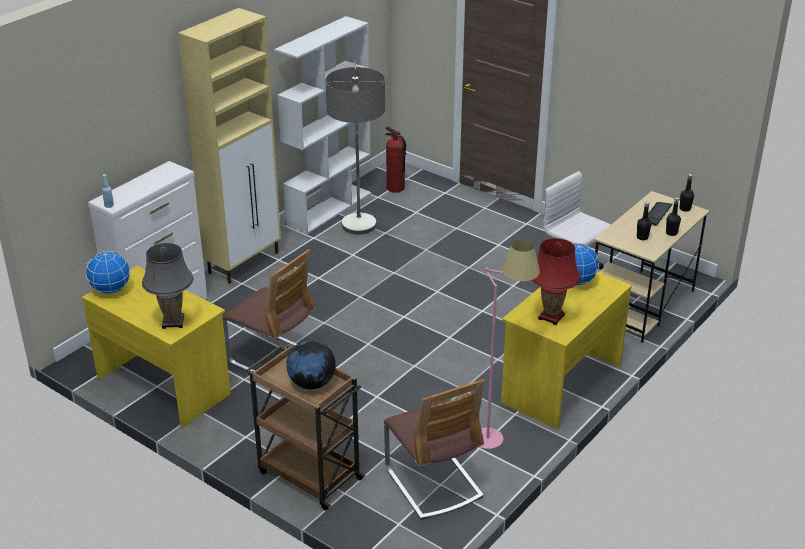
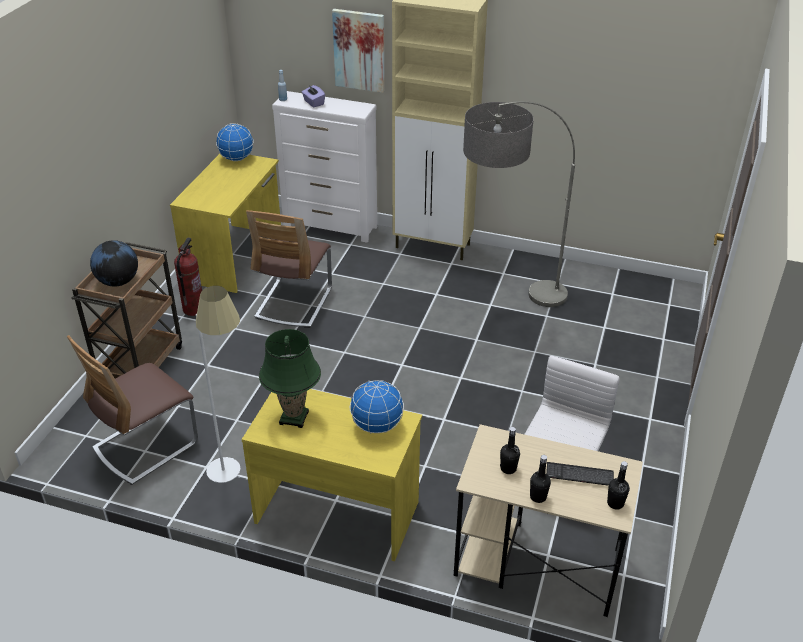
camera: 70 degrees right, 5 degrees up
(133, 190) = (313, 103): none -> purple tissue box
(146, 116) = (359, 50): none -> picture
(173, 322) = (201, 197): grey table lamp -> none
(329, 208) = (563, 269): white bookcase -> none
(395, 188) = (641, 301): fire extinguisher -> fire extinguisher (193, 309)
(499, 433) = (234, 477): pink floor lamp -> white floor lamp
(551, 317) = (294, 418): red table lamp -> green table lamp

